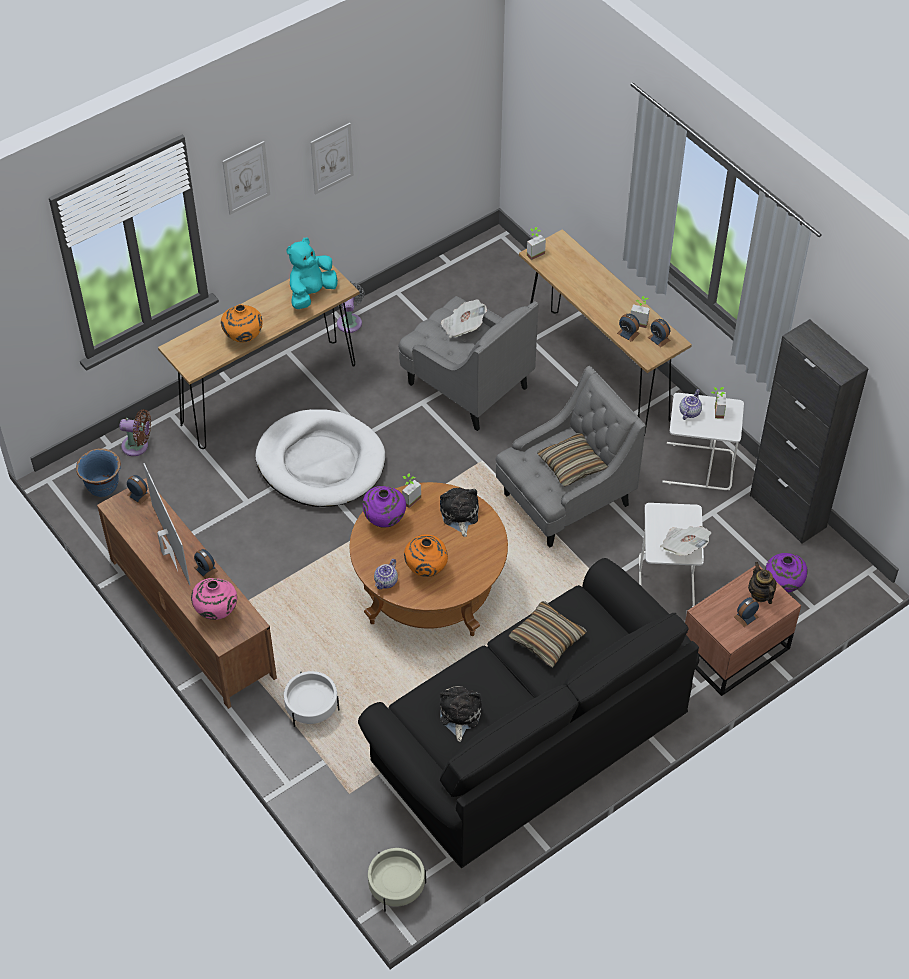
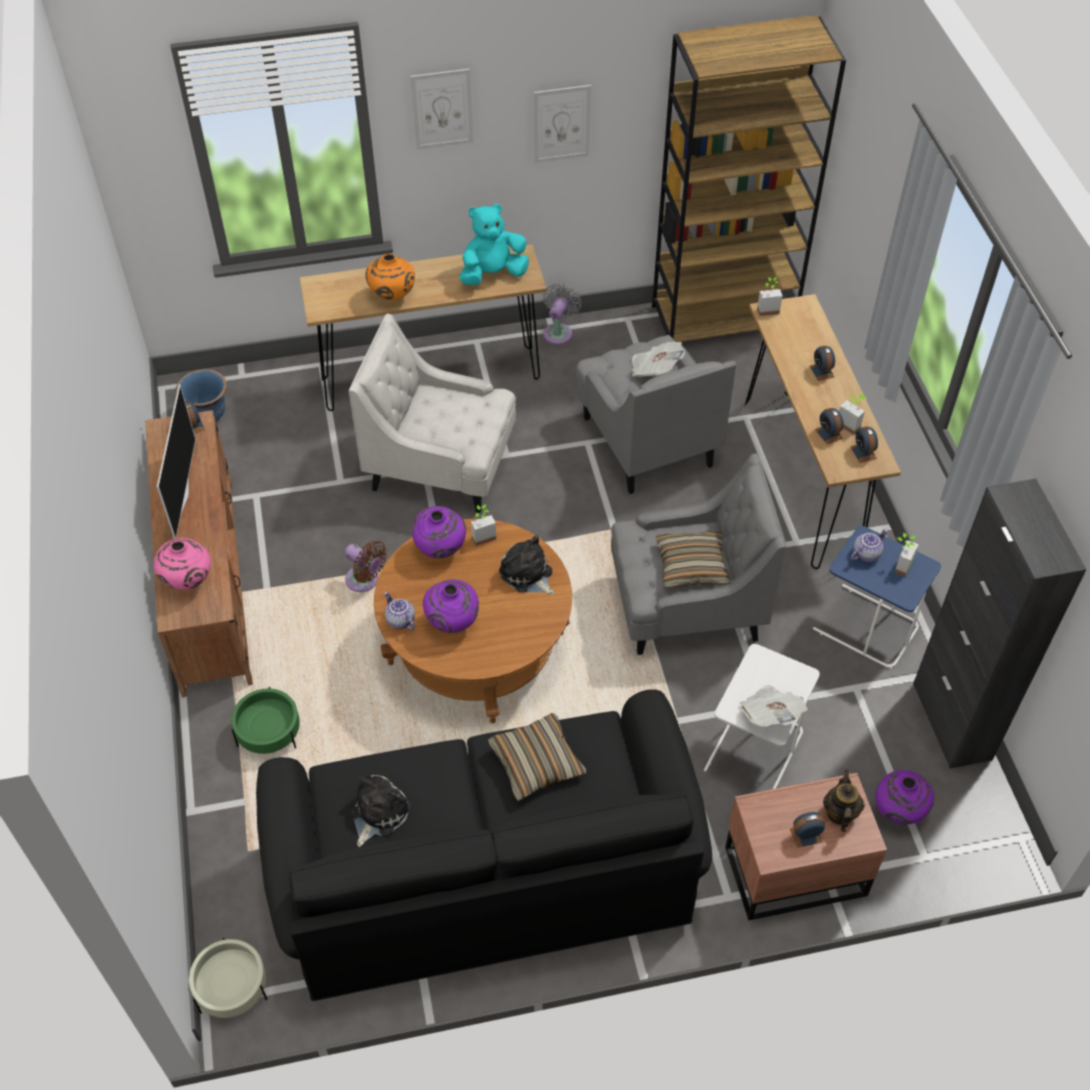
camera: 25 degrees right, 0 degrees up
(138, 446) = (268, 385): brown fan -> brown fan (365, 581)
(206, 569) = (208, 530): alarm clock -> alarm clock (821, 371)
(311, 707) = (269, 732): white planter -> green planter
(321, 462) = (441, 468): white dog bed -> white armchair
(386, 582) = (399, 620): teapot -> teapot turned 90 degrees clockwise
(426, 569) = (452, 623): orange vase -> purple vase
(459, 515) = (527, 575): plush toy -> plush toy turned 60 degrees counterclockwise
(472, 266) = (723, 318): none -> brown bookcase
(697, 467) = (865, 627): white side table -> blue side table

